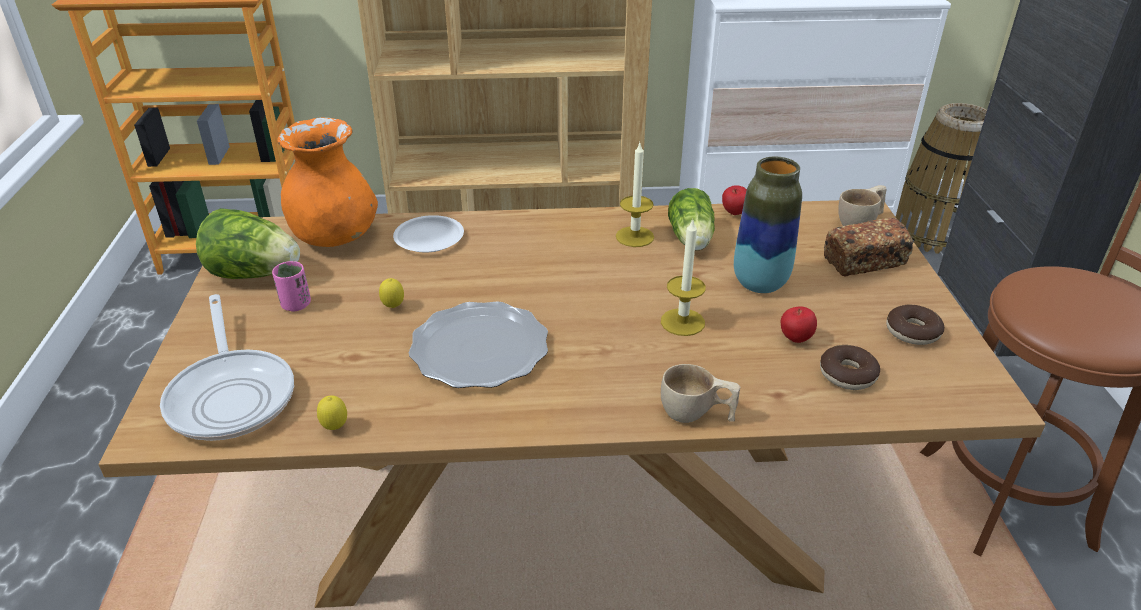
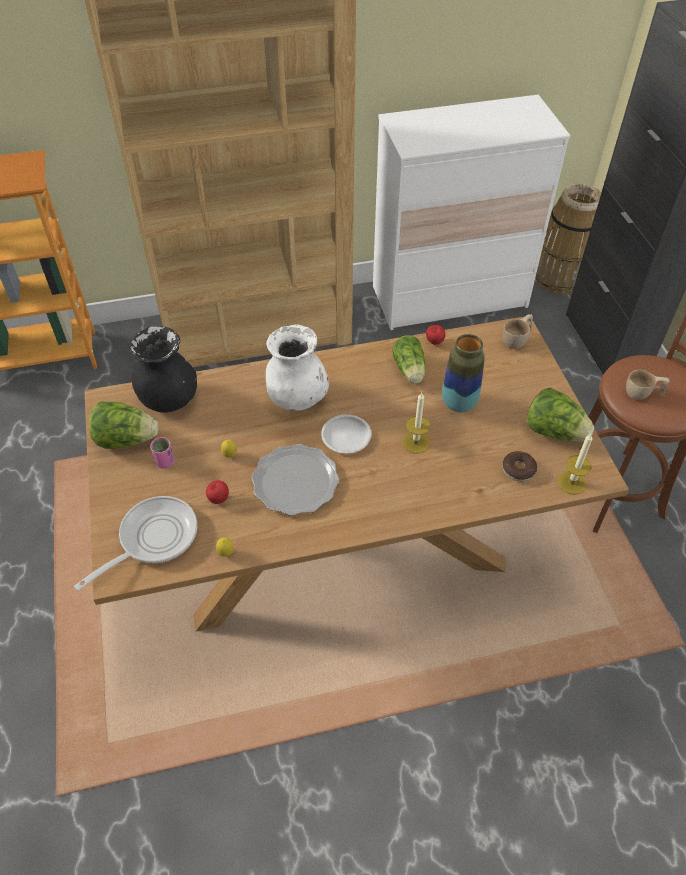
camera: 10 degrees left, 15 degrees up
(232, 395) = (153, 539): frying pan -> frying pan turned 105 degrees counterclockwise
(334, 238) = (169, 399): orange vase -> black vase
(430, 239) = (235, 392): white plate -> white plate (346, 436)
(516, 253) = (297, 397): none -> white vase
(634, 237) = (372, 372): candle -> candle (571, 482)
(696, 414) = (435, 511): beige cup -> beige cup (642, 394)
(795, 339) = (485, 447): apple -> apple (218, 499)
(864, 261) = (522, 376): bread -> none
(912, 332) = (554, 431): donut -> lettuce

